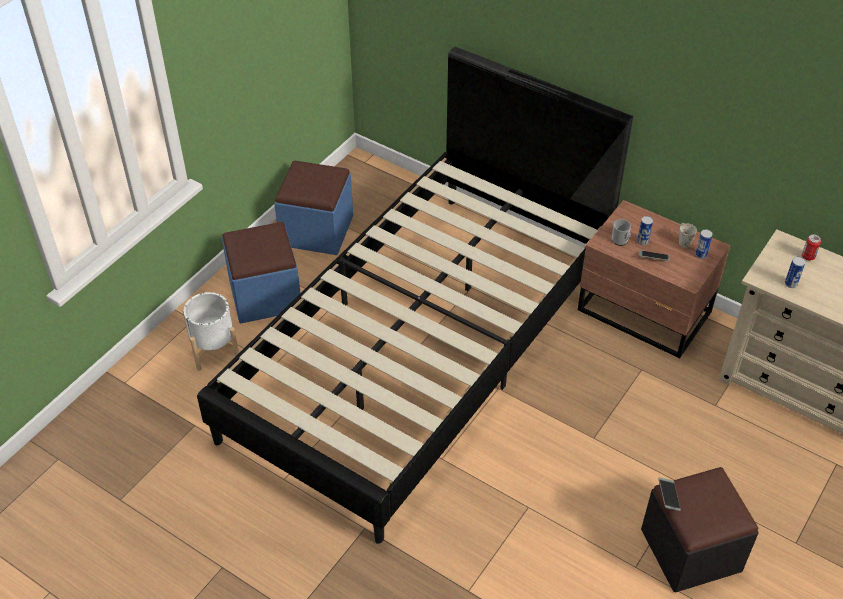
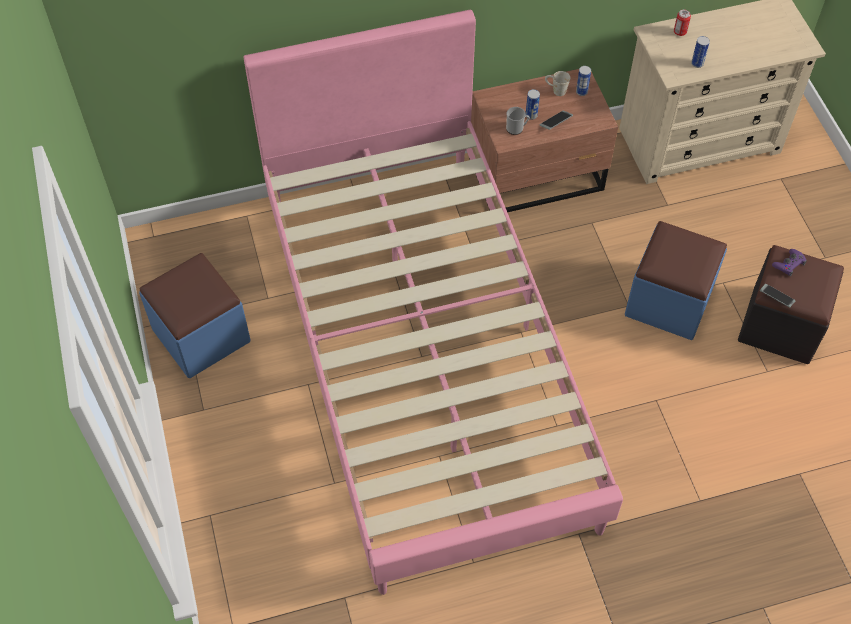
camera: 50 degrees left, 10 degrees up
(214, 349) = (267, 521): white planter -> none
(265, 295) = (240, 433): blue ottoman -> blue ottoman (669, 301)
(422, 347) = (425, 354): black bed -> pink bed
(711, 486) = (789, 264): none -> purple game controller

